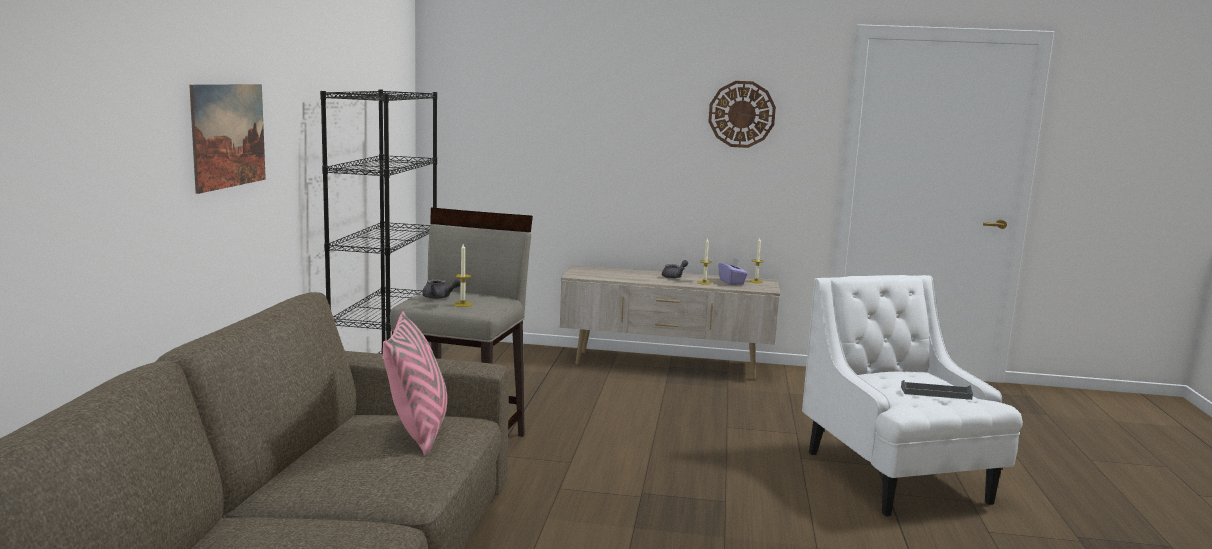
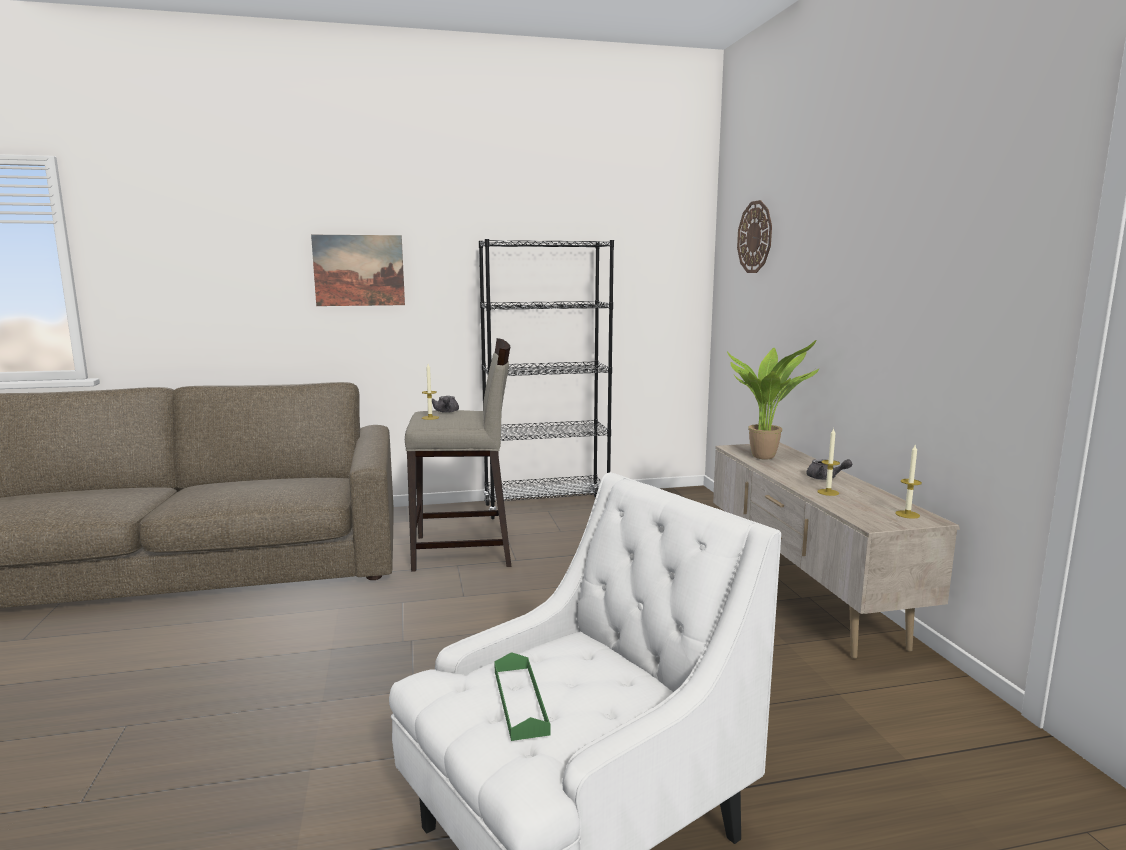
camera: 70 degrees right, 0 degrees up
(418, 432) = (281, 489): pink pillow -> none
(609, 275) = (766, 456): none -> potted plant
(732, 282) = (867, 503): purple tissue box -> none
(741, 114) = (941, 245): wall clock -> wall clock (755, 237)
(935, 393) = (520, 701): grey tray -> green tray

